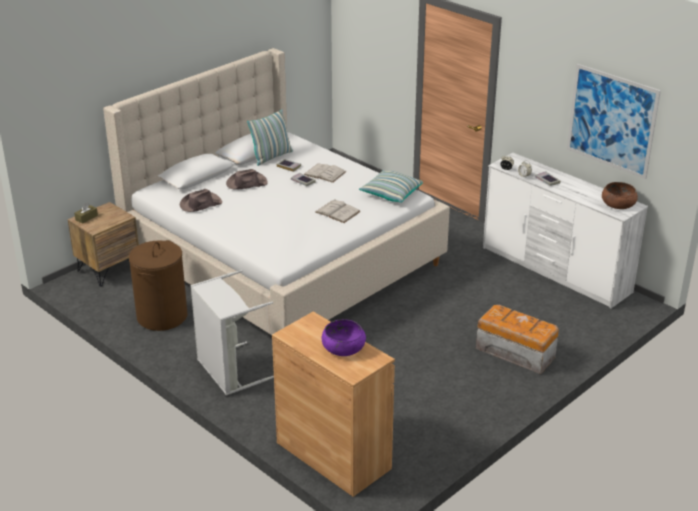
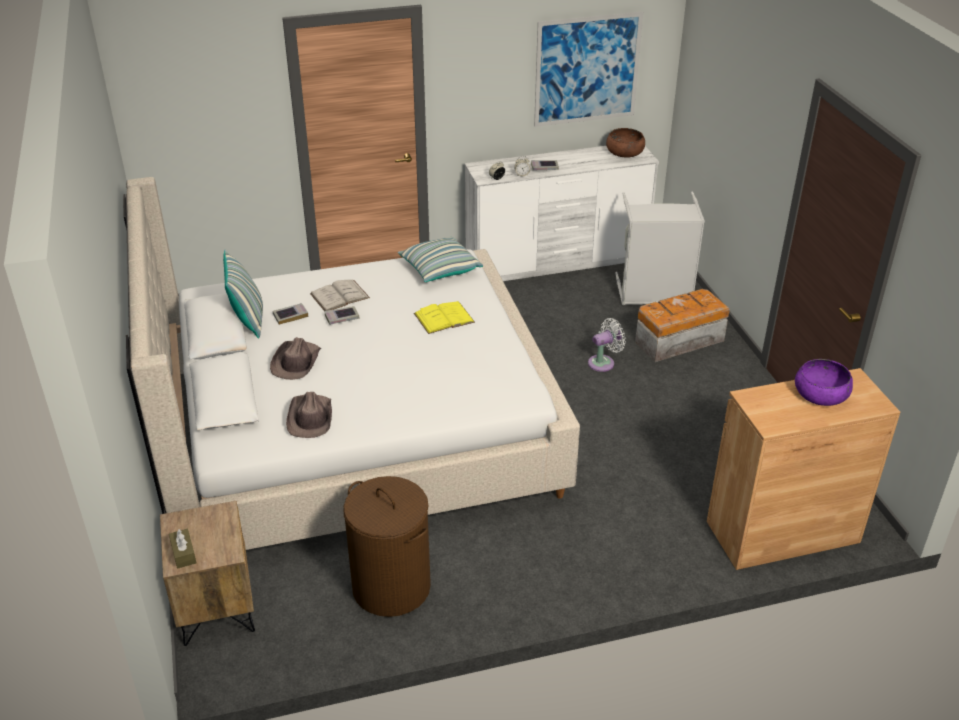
camera: 60 degrees left, 5 degrees up
(228, 371) = (567, 564): grey laundry basket -> grey laundry basket (654, 294)
(337, 212) = (444, 318): white book -> yellow book
(450, 327) = (603, 362): none -> white fan

